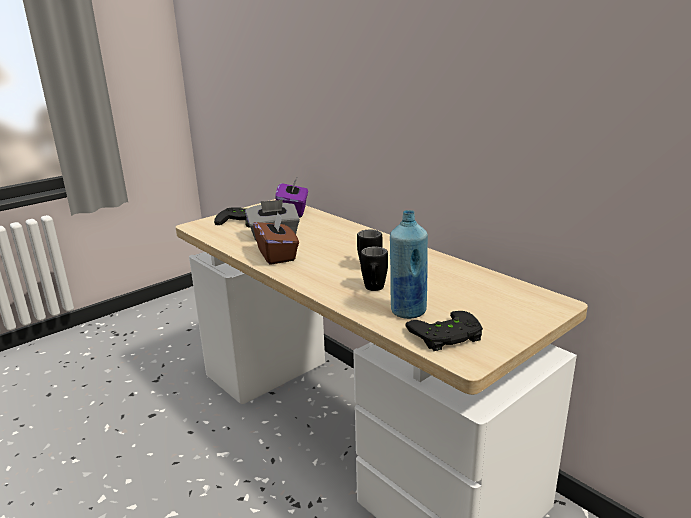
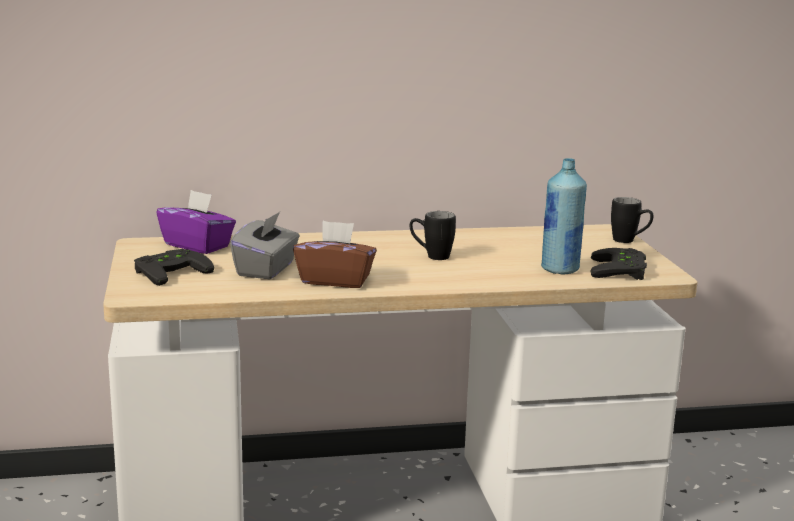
camera: 60 degrees left, 5 degrees down
(374, 289) = (496, 268): black mug -> black mug (629, 241)

